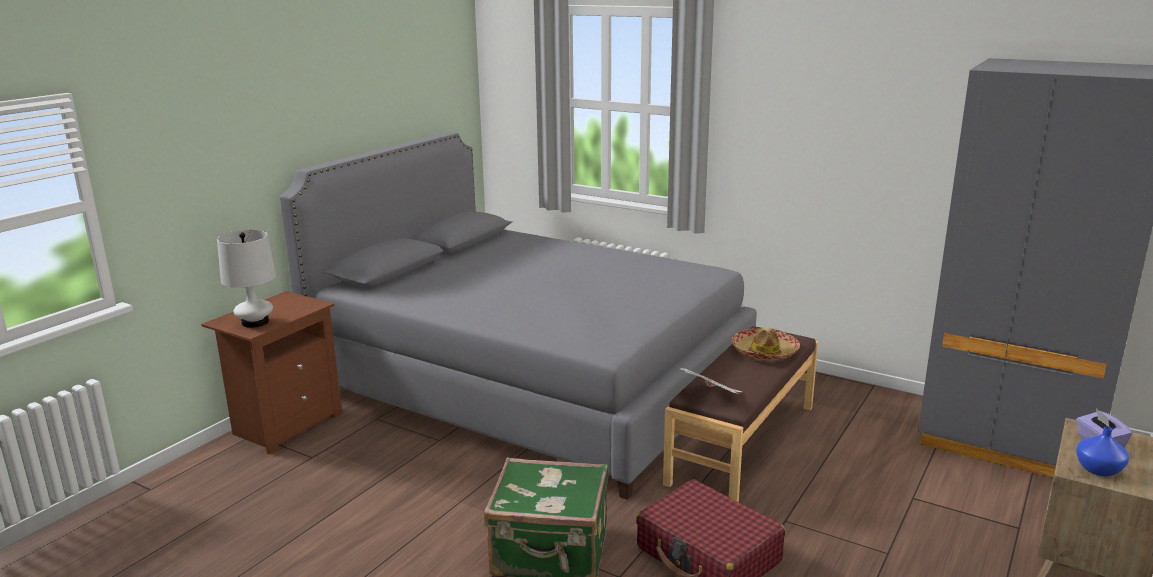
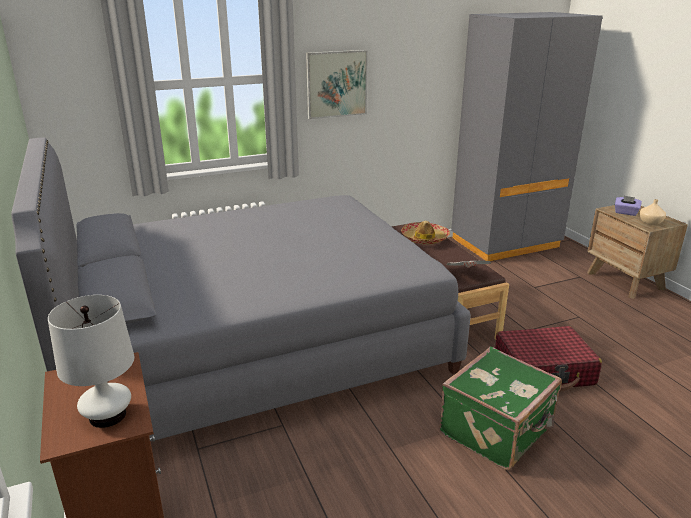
camera: 55 degrees left, 5 degrees up
(770, 131) = (336, 84): none -> picture
(1097, 469) = (649, 222): blue vase -> beige vase

